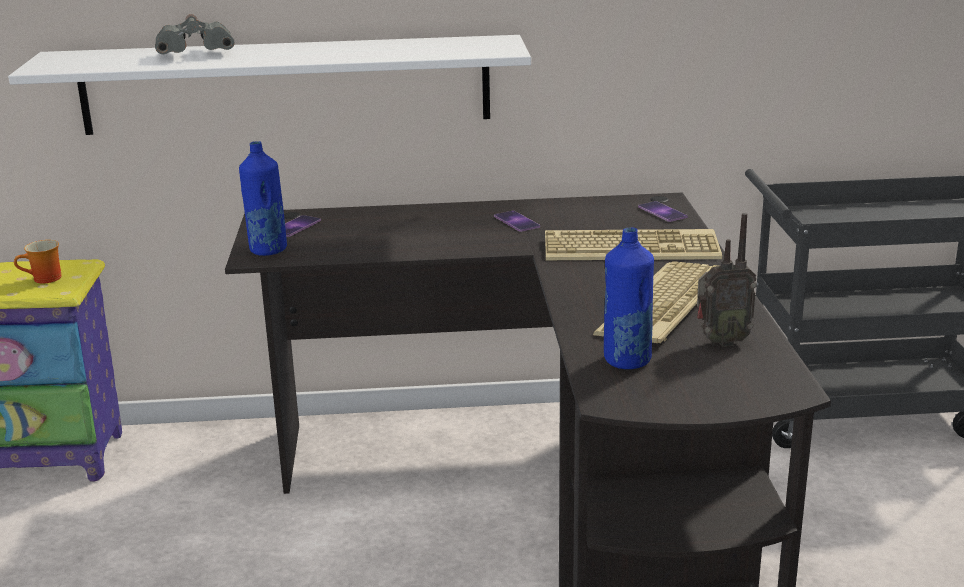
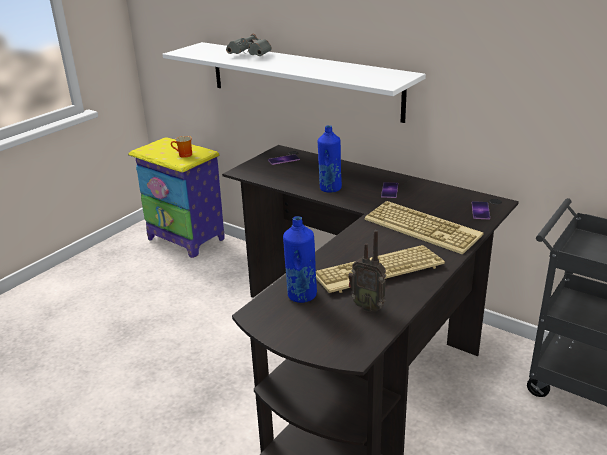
camera: 40 degrees right, 5 degrees up
(267, 250) = (253, 169): blue bottle -> blue bottle (330, 188)

